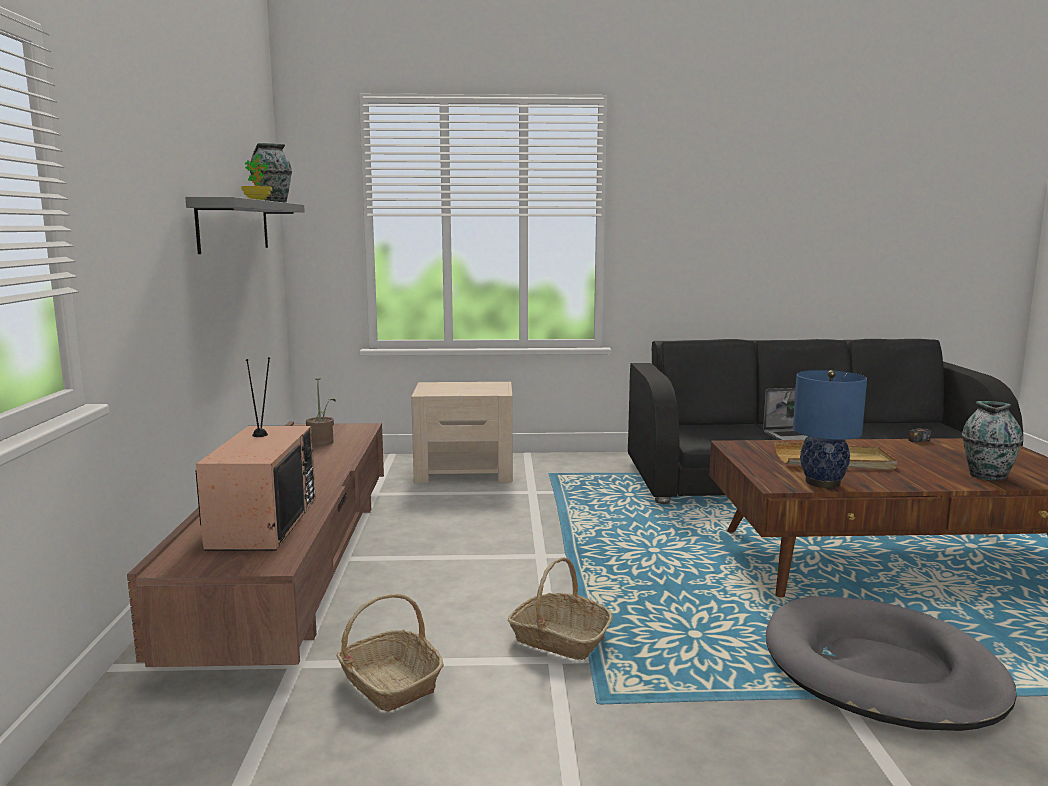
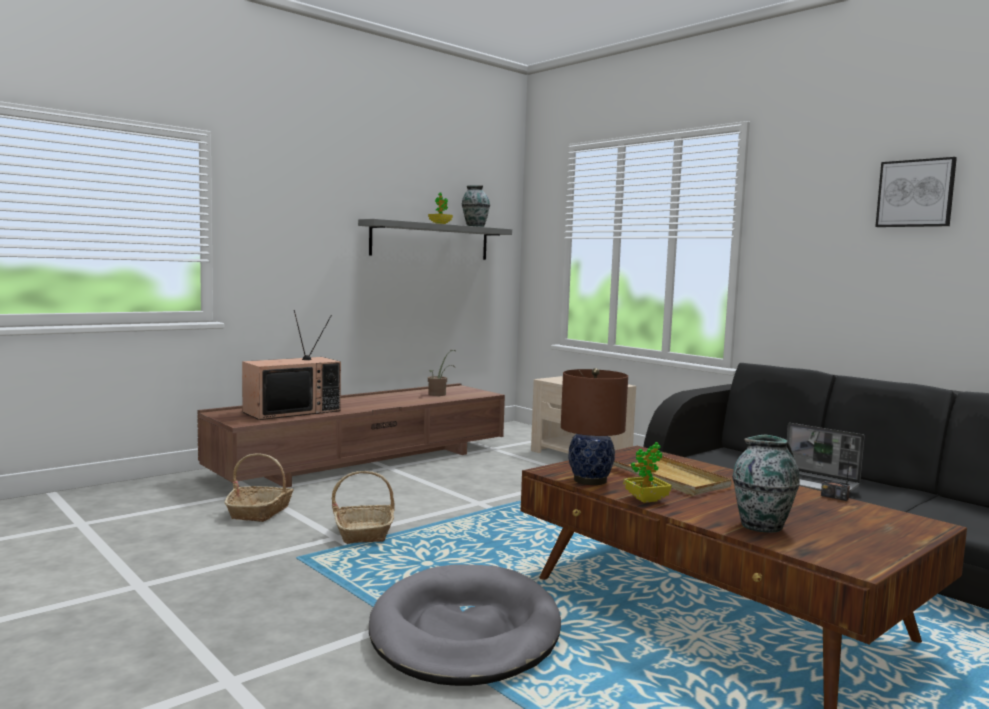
camera: 50 degrees right, 5 degrees down
(766, 178) = (915, 193): none -> picture
(822, 482) = (589, 480): blue table lamp -> brown table lamp
(896, 483) = (646, 499): none -> potted plant

